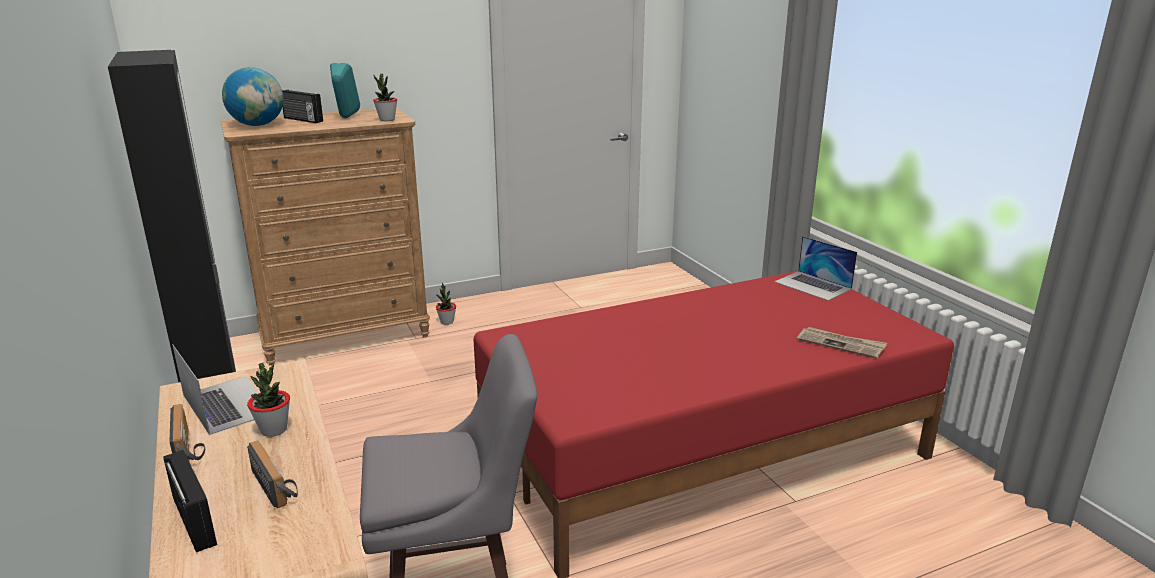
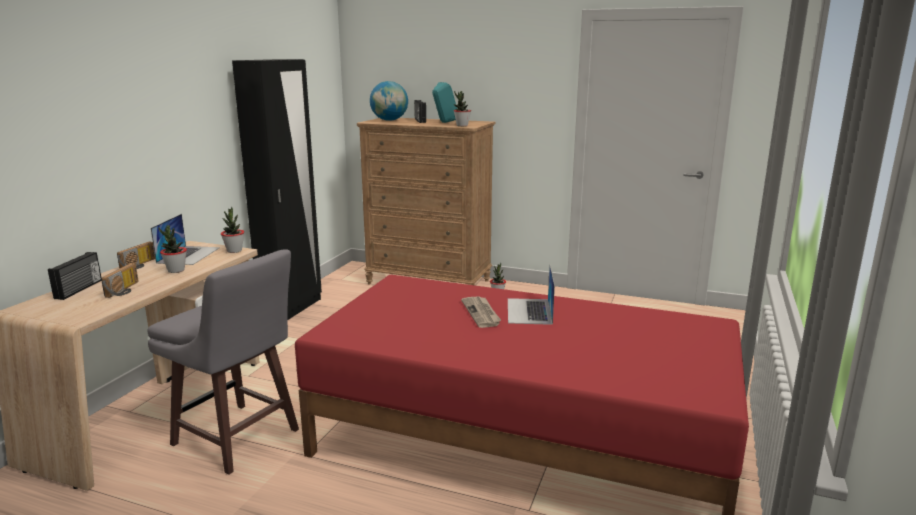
camera: 45 degrees right, 5 degrees down
(280, 372) = (234, 251): none -> potted plant
(813, 285) = (701, 330): laptop -> laptop (529, 311)
(841, 344) = (614, 374): newspaper -> newspaper (481, 313)

